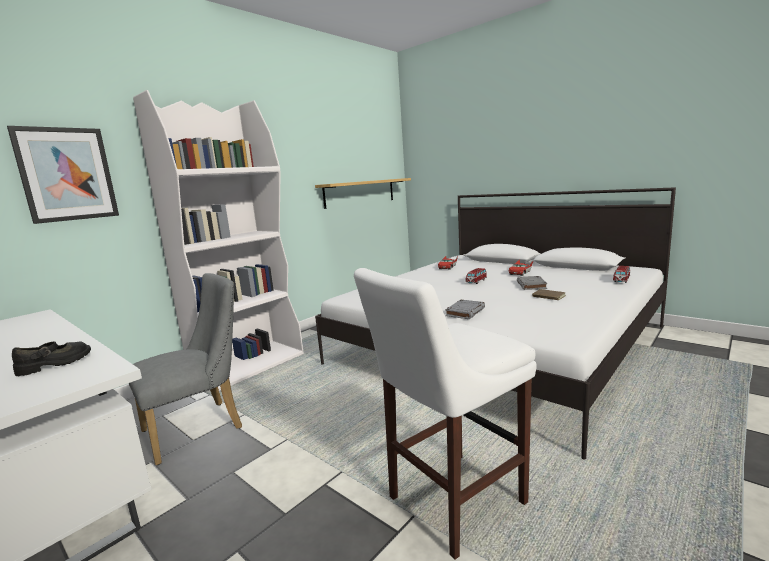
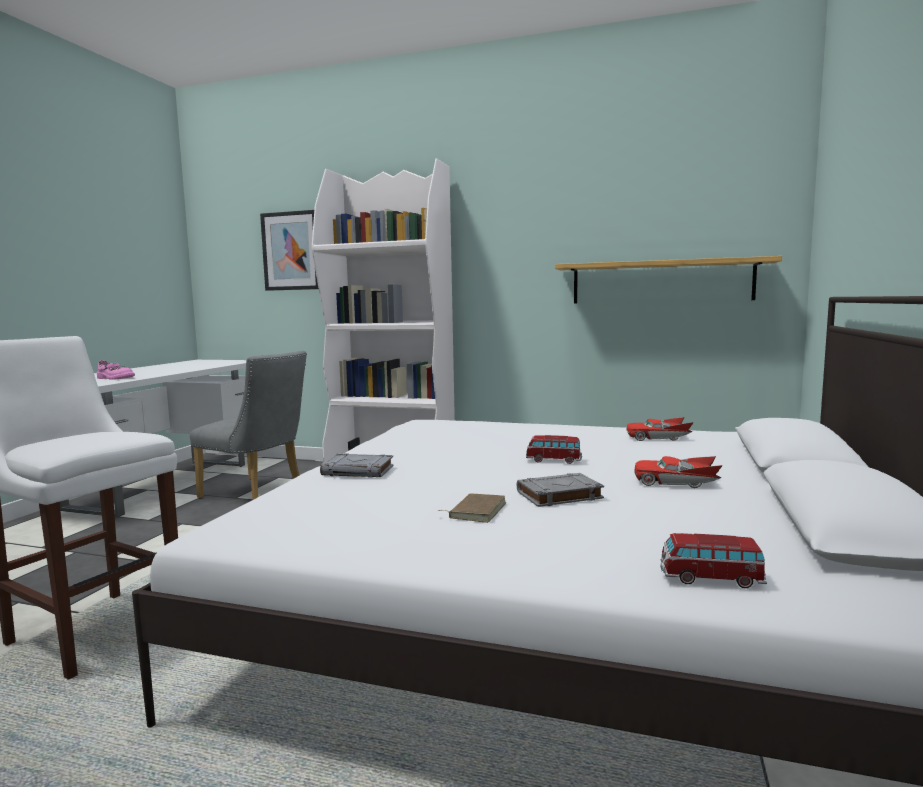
camera: 65 degrees right, 5 degrees down
(55, 364) = (115, 378): black shoe -> pink shoe

